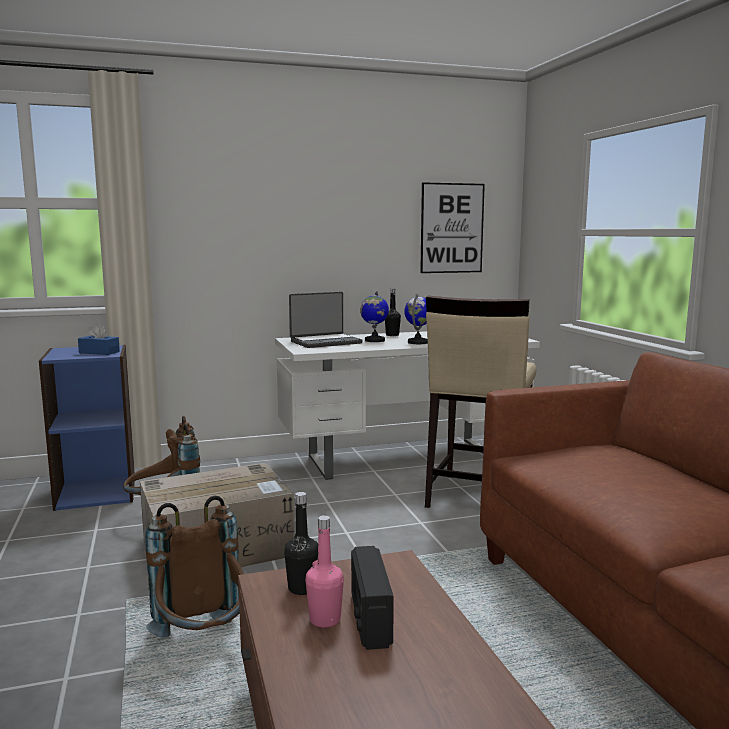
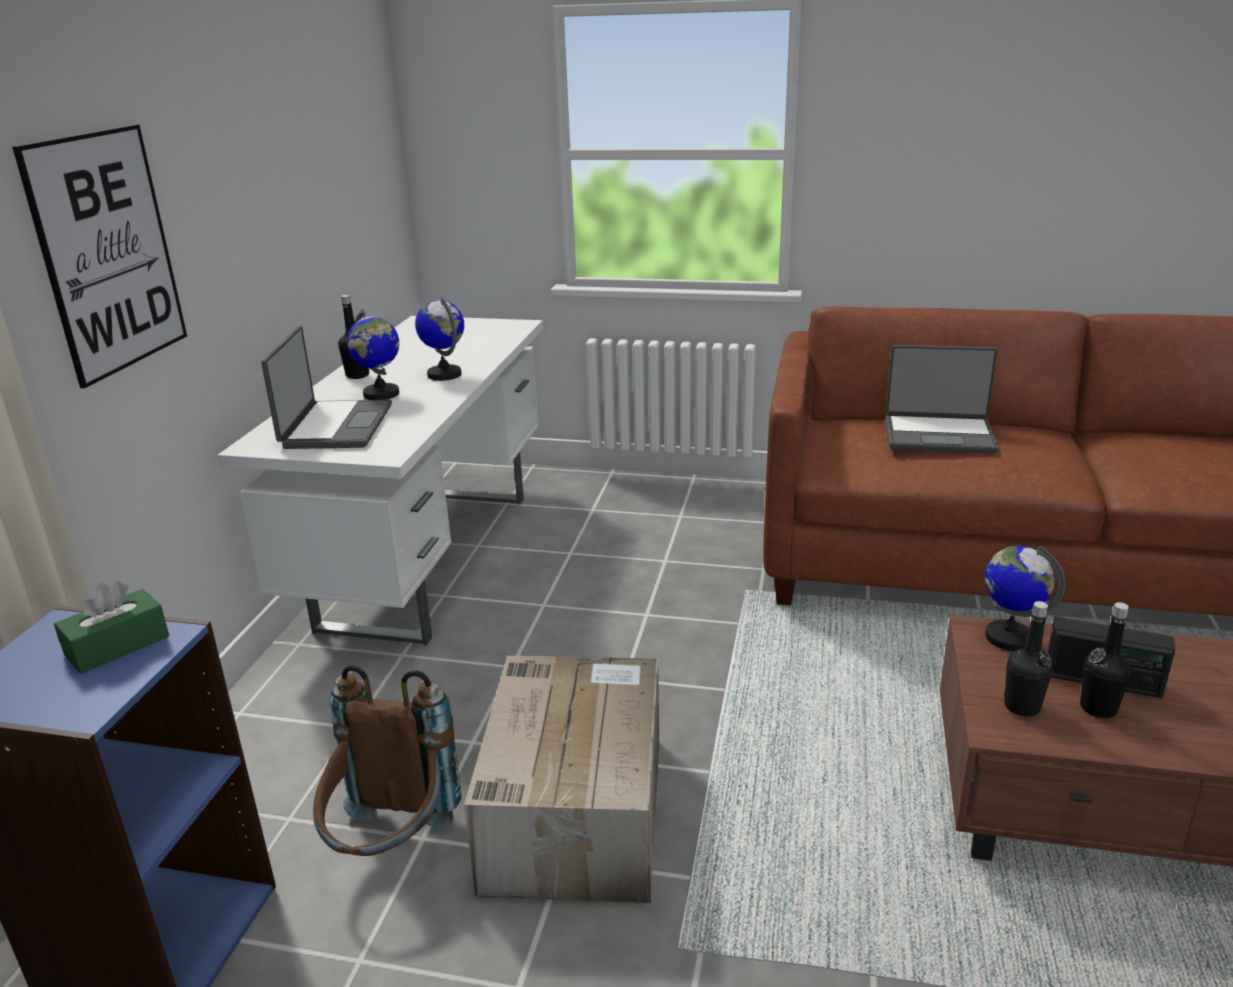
camera: 60 degrees left, 15 degrees up
(99, 352) = (117, 645): blue tissue box -> green tissue box
(203, 643) = (847, 882): brown backpack -> none
(325, 619) = (1098, 708): pink bottle -> black bottle
(399, 574) = (1008, 637): none -> globe
(452, 228) = (351, 166): picture -> picture (108, 253)
(477, 496) = (611, 552): beige stool -> none
(635, 469) = (939, 435): none -> laptop

